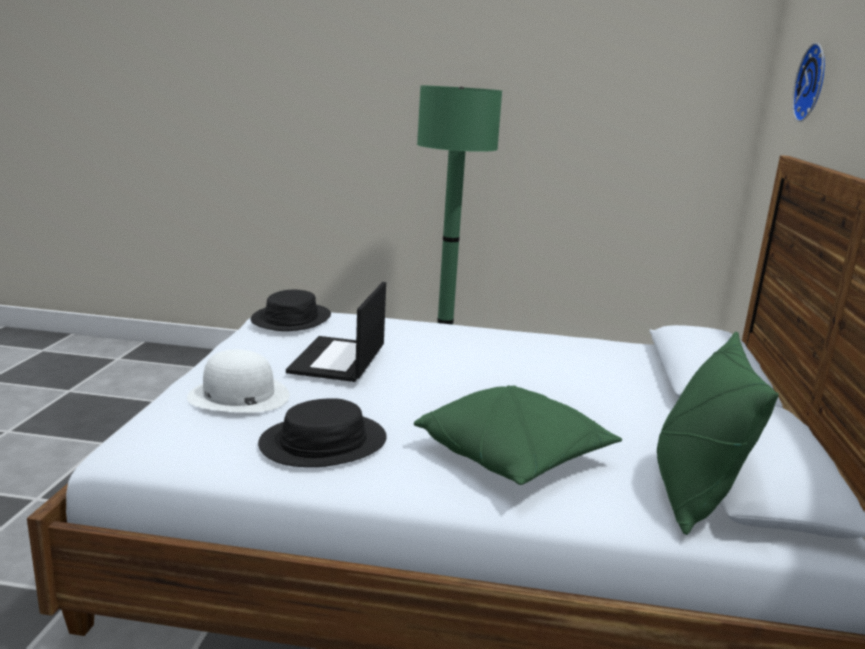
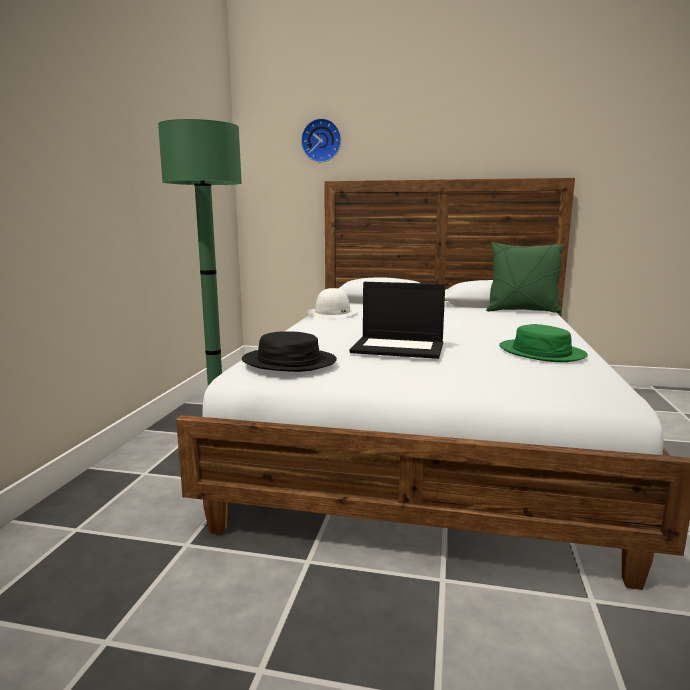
camera: 85 degrees left, 5 degrees down
(238, 396) = (490, 371): white hat -> white hat (332, 313)
(323, 443) = (541, 352): black hat -> green hat
(514, 456) = (514, 326): green pillow -> none

